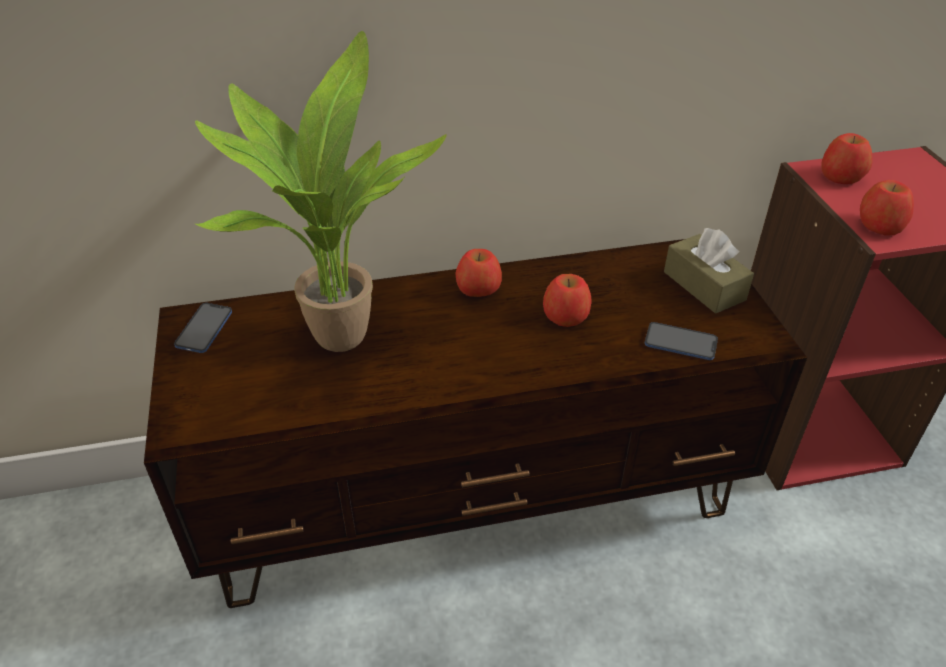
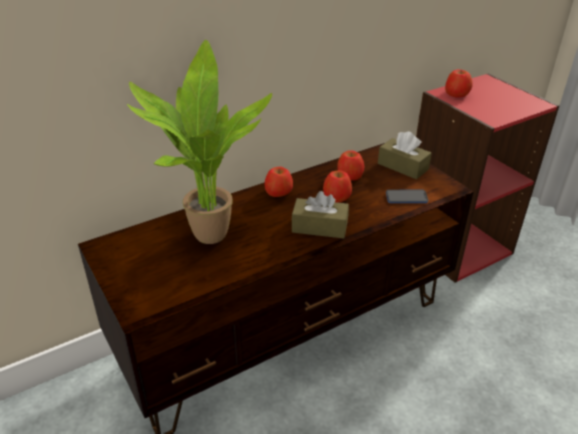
camera: 20 degrees left, 5 degrees down
(204, 329) = (117, 249): phone -> none
(510, 362) = (319, 227): none -> brown tissue box
(879, 225) = (488, 114): apple -> apple (349, 175)

